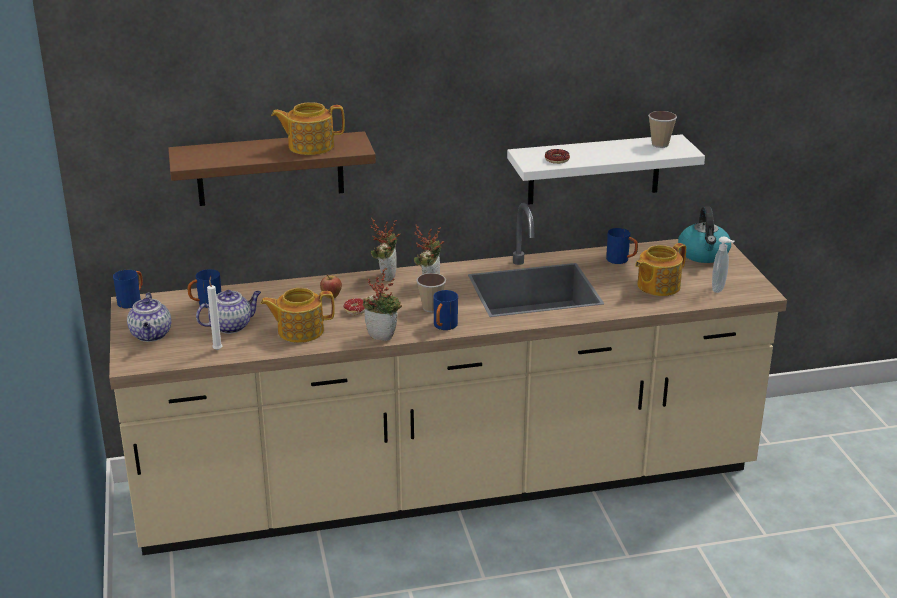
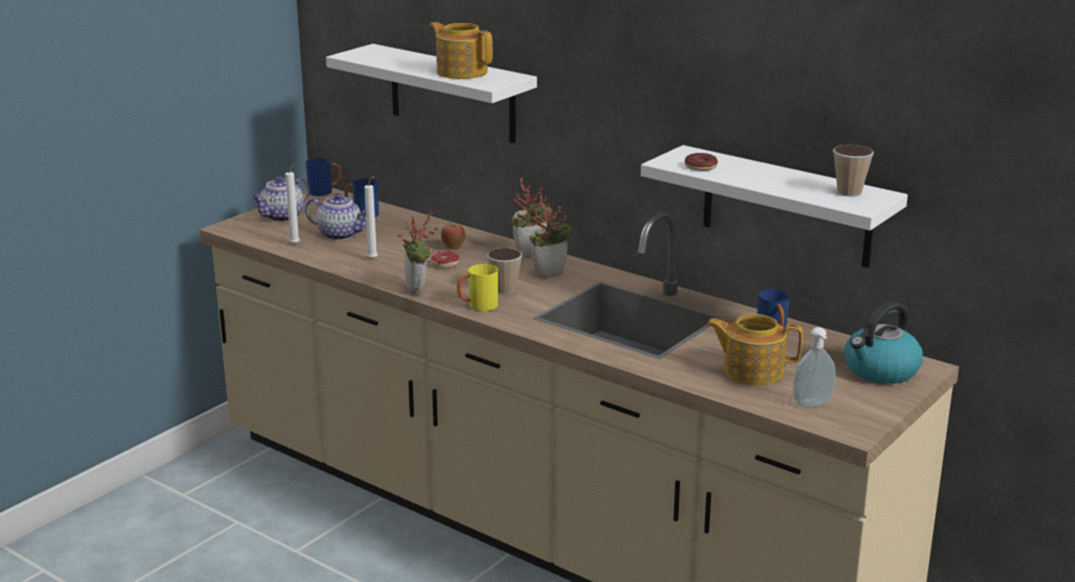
camera: 50 degrees right, 5 degrees down
(270, 169) = (452, 94): brown shelf -> white shelf
(299, 331) = (373, 258): teapot -> white candle
(443, 327) = (477, 307): blue mug -> yellow mug

